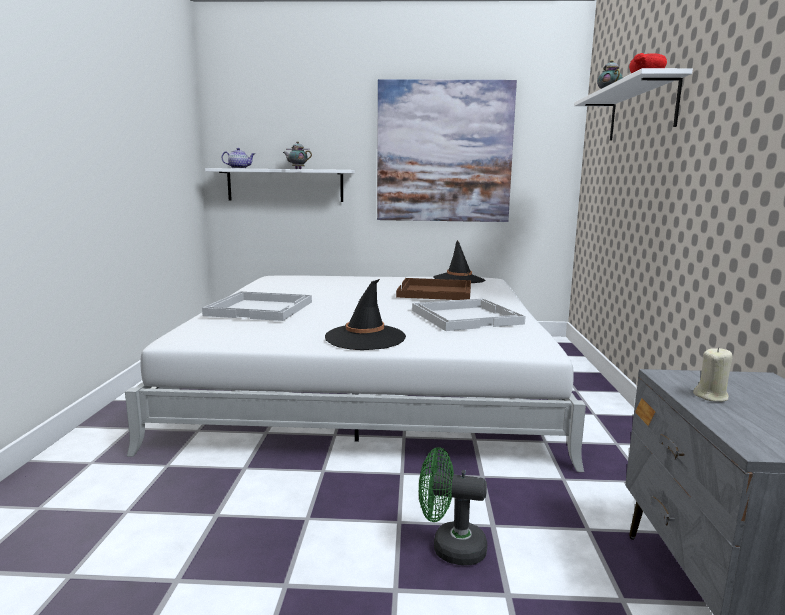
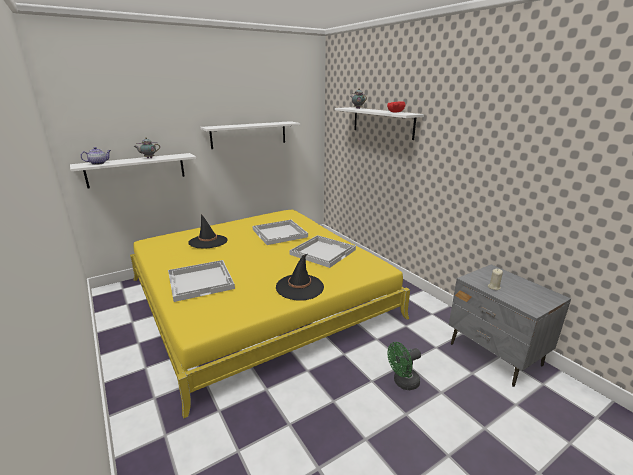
camera: 35 degrees left, 10 degrees up
(370, 379) = (259, 297): white bed -> yellow bed
(436, 292) = (280, 233): brown tray -> white tray
(444, 152) = (249, 134): picture -> white shelf
(459, 279) = (276, 217): black hat -> black hat (208, 242)

